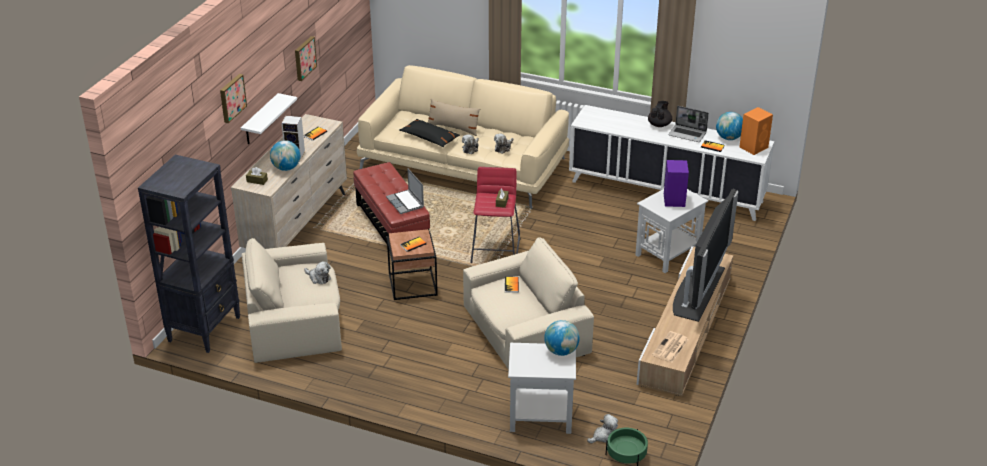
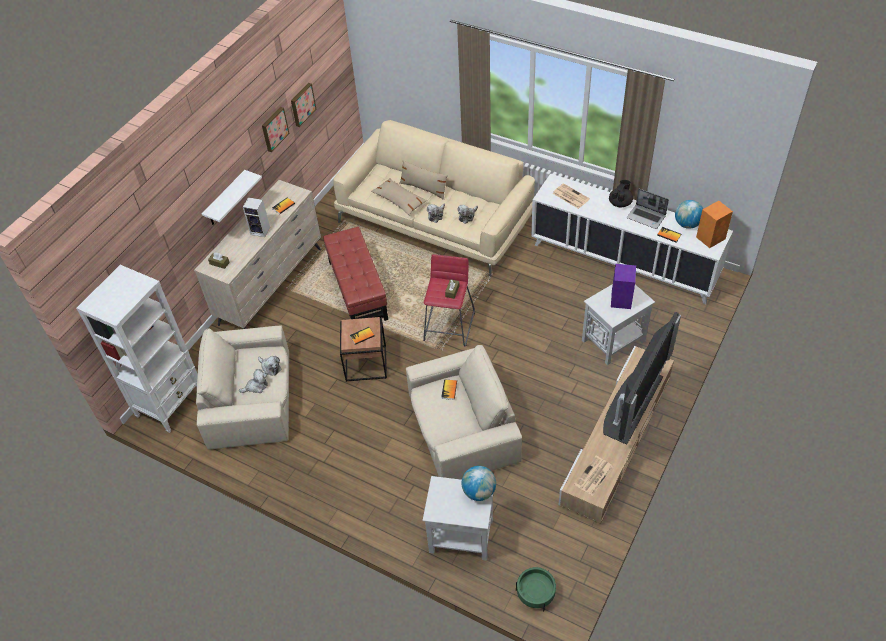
camera: 10 degrees right, 15 degrees up
(205, 329) = (170, 404): black bookcase -> white bookcase
(231, 98) = (187, 191): picture -> picture (302, 104)
(286, 168) = (249, 248): globe -> none
(406, 203) = (365, 280): laptop -> none
(429, 138) = (399, 200): black pillow -> beige pillow
(603, 436) = (517, 566): plush toy -> plush toy (256, 386)
(608, 121) = (570, 196): none -> newspaper

